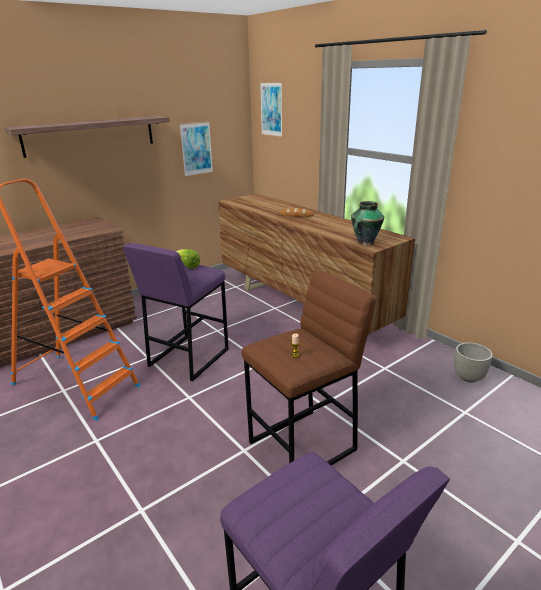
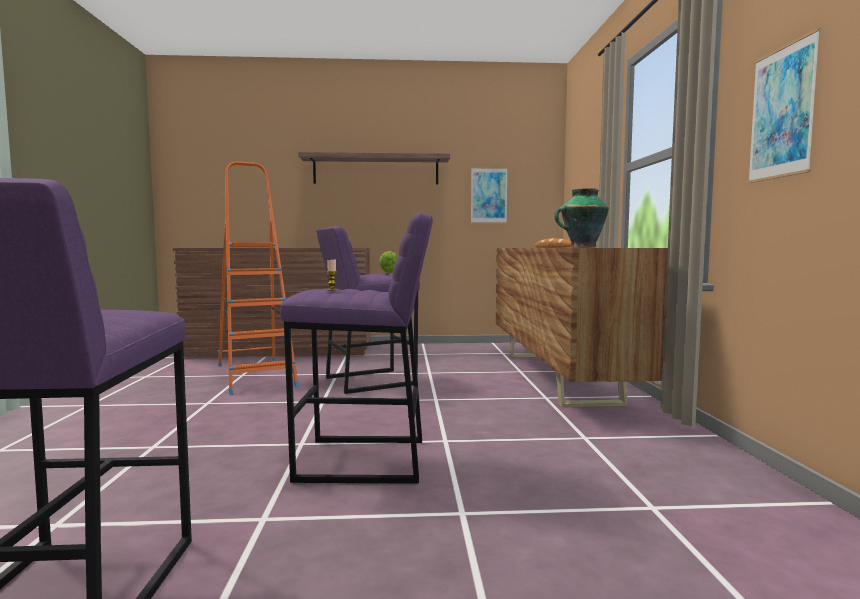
camera: 35 degrees right, 20 degrees down
(271, 109) = (576, 150): picture -> picture (782, 112)
(304, 445) = (366, 460): brown stool -> purple stool
(469, 377) = (723, 480): grey planter -> none

